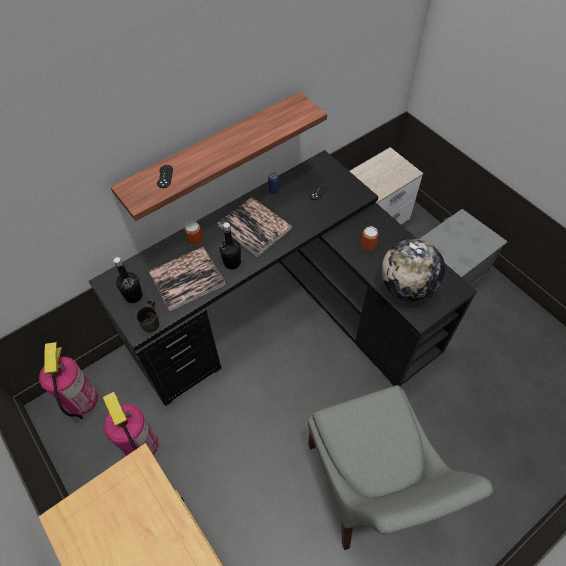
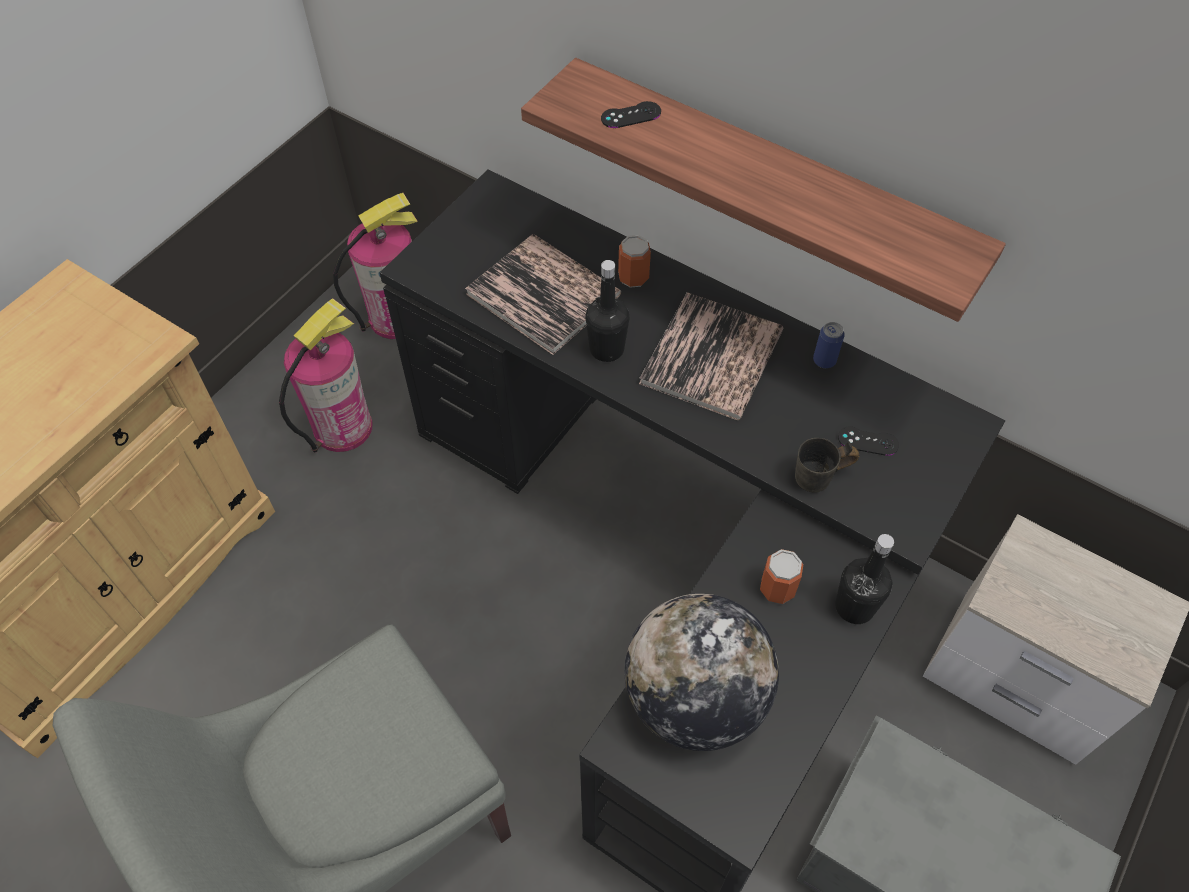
camera: 70 degrees right, 0 degrees up
(133, 296) = (479, 236): black bottle -> black bottle (854, 607)
(154, 322) = (436, 281): grey mug -> grey mug (821, 481)

